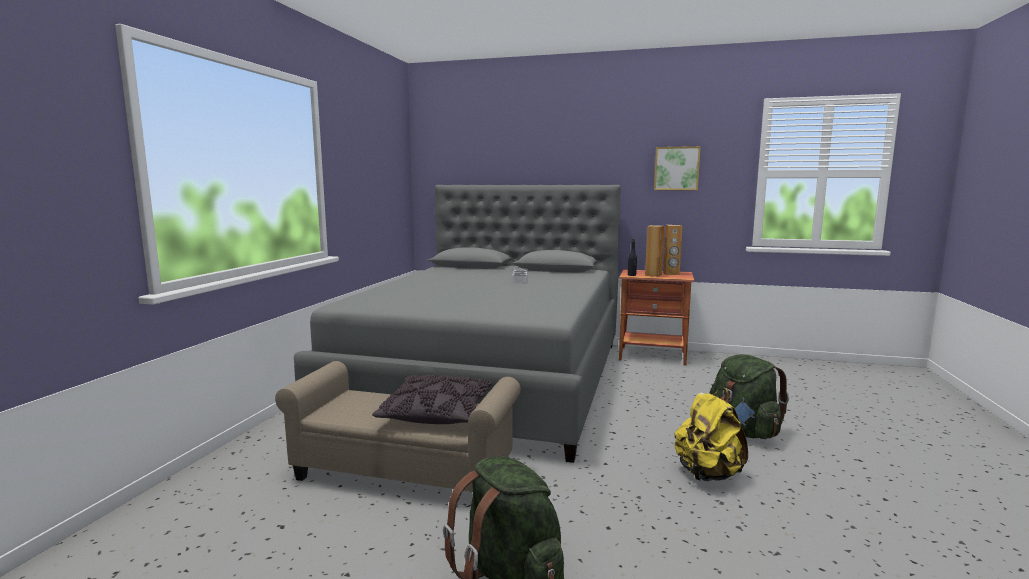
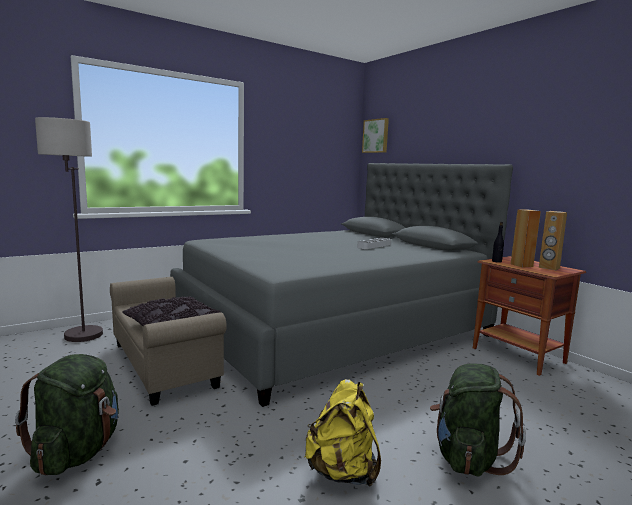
camera: 40 degrees right, 0 degrees up
(219, 495) = (80, 339): none -> grey floor lamp
(676, 168) = (581, 146): picture -> picture (376, 136)

